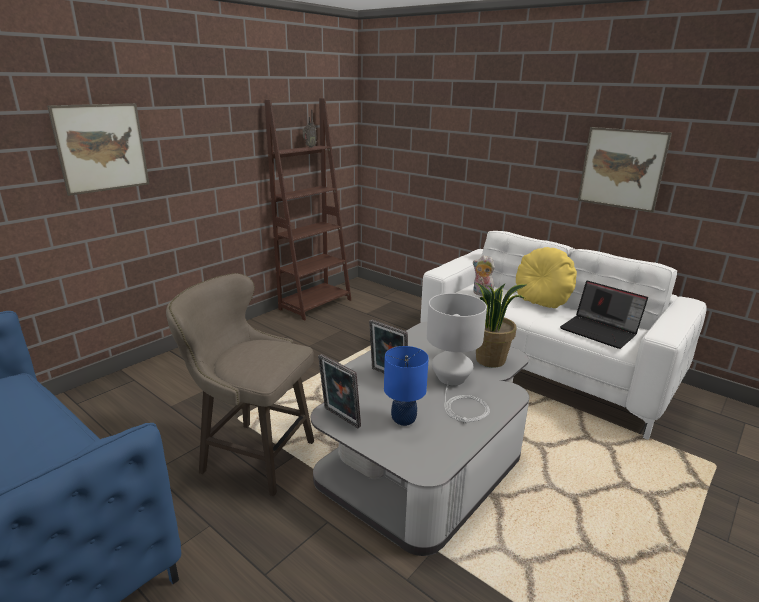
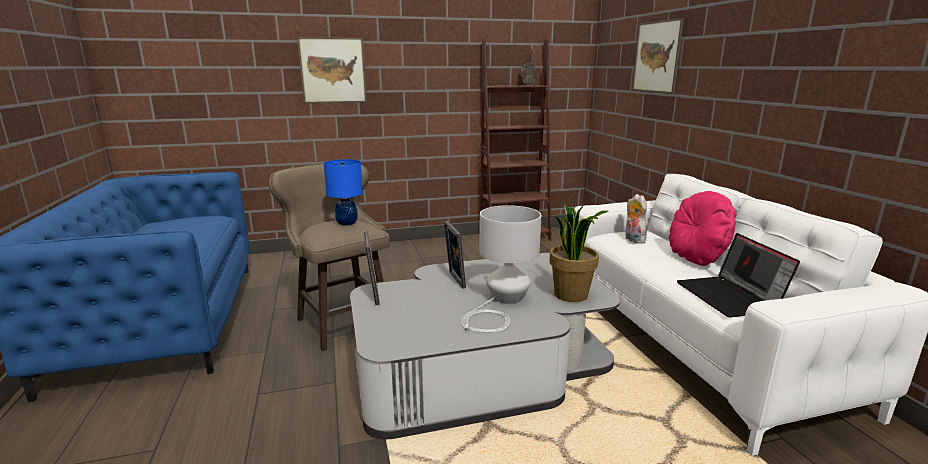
camera: 35 degrees right, 5 degrees down
(403, 420) = (418, 311): blue table lamp -> blue table lamp (347, 223)
(541, 302) = (696, 259): yellow pillow -> pink pillow
(622, 169) = (835, 97): picture -> picture (656, 57)

